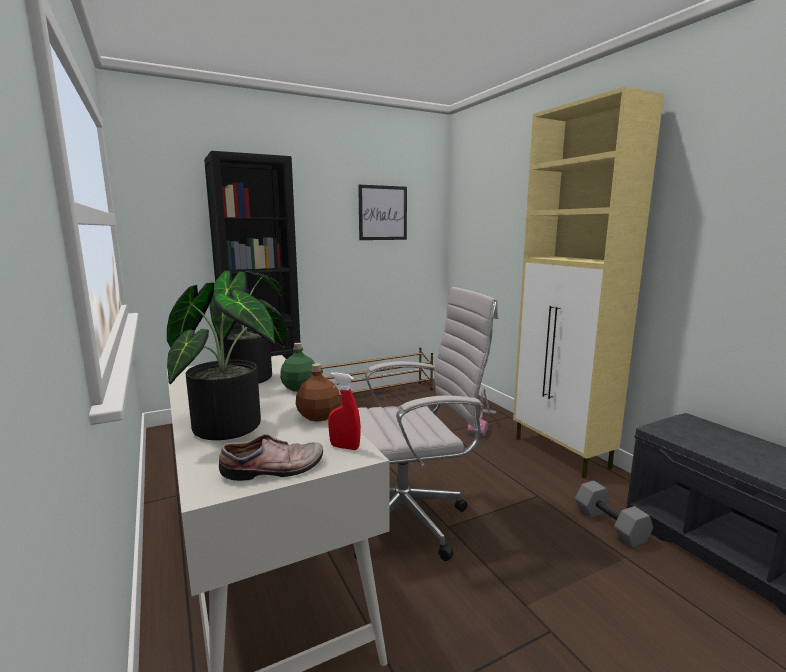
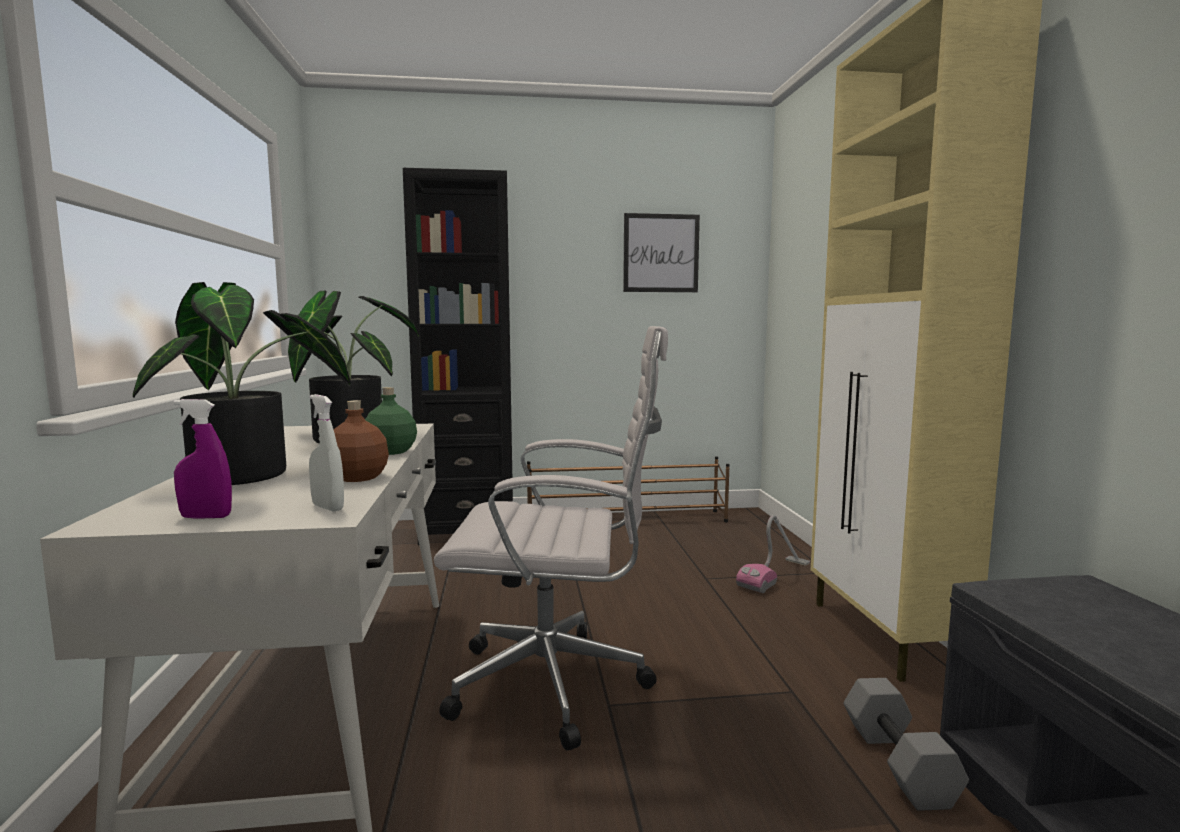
camera: 20 degrees right, 5 degrees down
(274, 470) = (206, 517): shoe -> purple spray bottle
(344, 447) = (327, 507): red spray bottle -> white spray bottle

